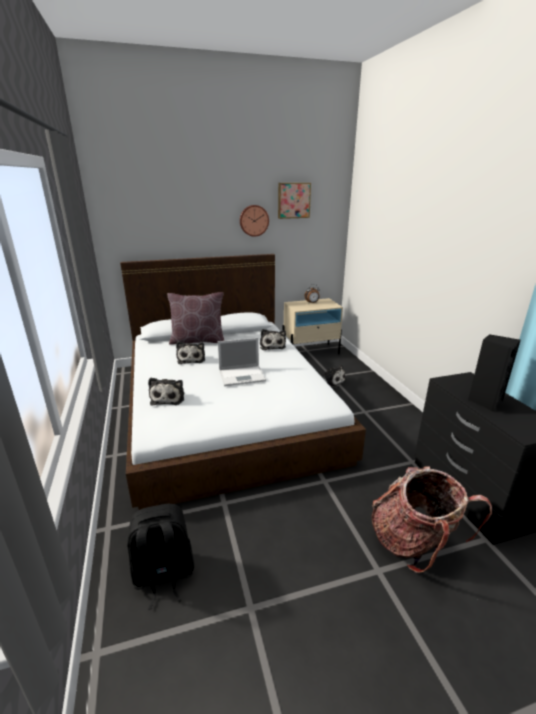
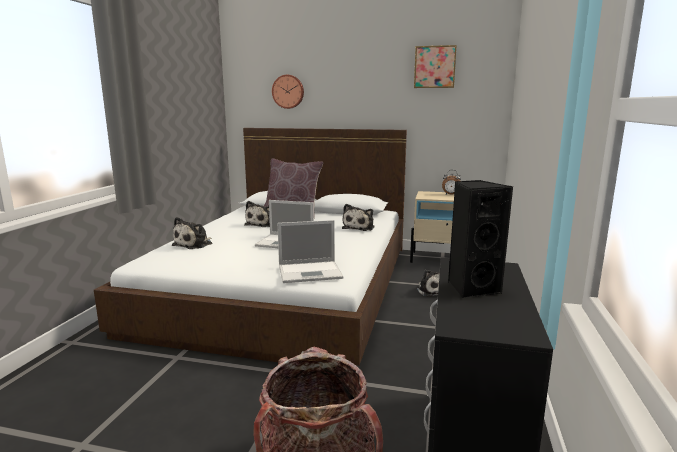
camera: 30 degrees right, 10 degrees down
(163, 575) = (59, 389): black backpack -> none
(254, 220) = (384, 90): wall clock -> wall clock (288, 91)
(304, 401) = (311, 272): none -> laptop

